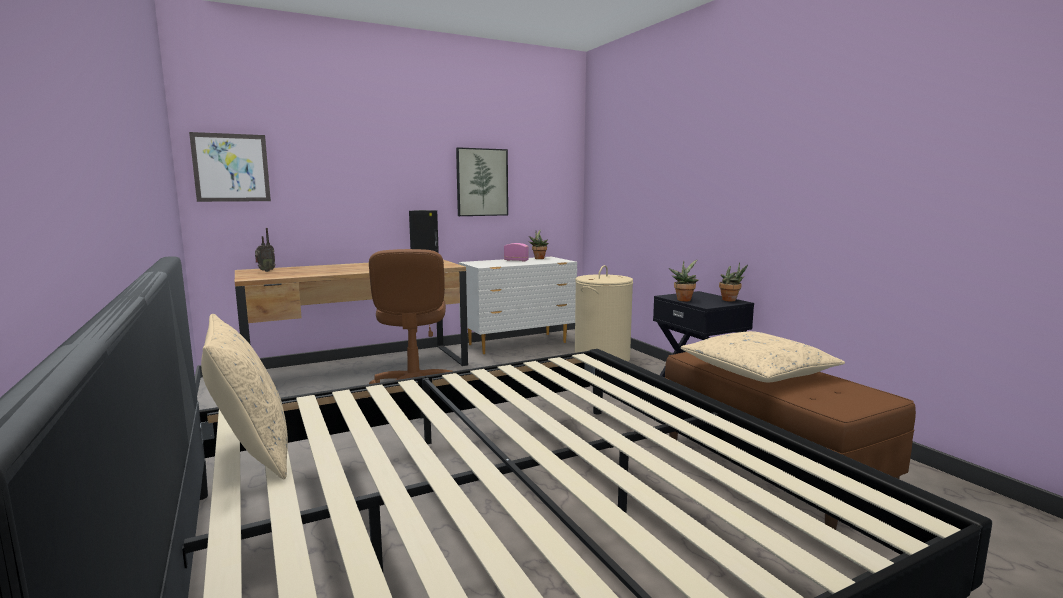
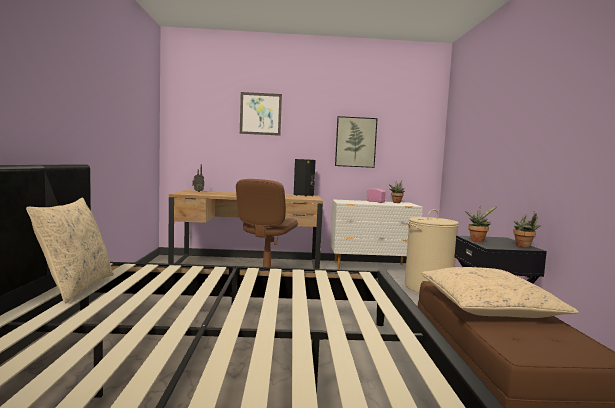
camera: 25 degrees right, 5 degrees down
(231, 167) = (190, 126): picture -> picture (260, 114)

